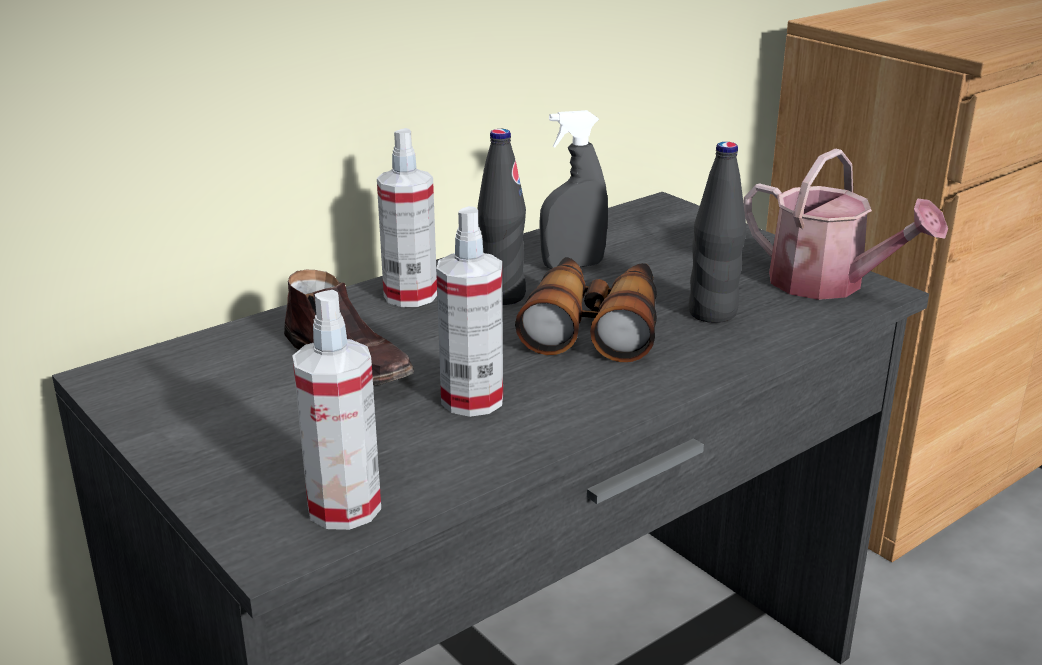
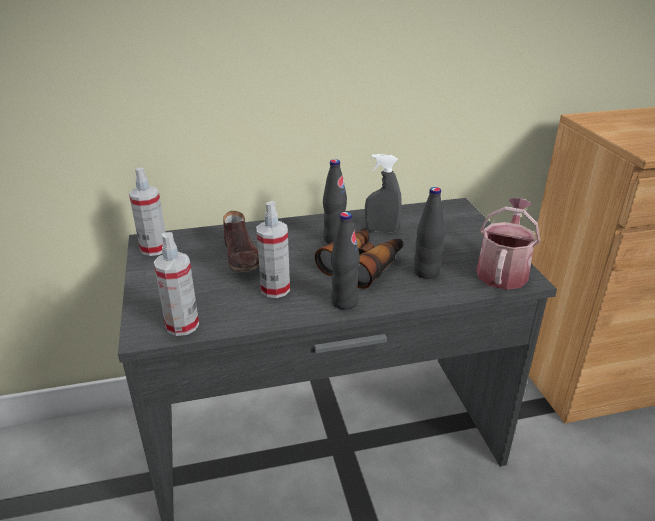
camera: 25 degrees right, 5 degrees up
(410, 295) = (294, 230): spray bottle -> spray bottle (154, 249)
(621, 390) = (344, 302): none -> black bottle
(828, 284) = (503, 270): watering can -> watering can turned 135 degrees counterclockwise

